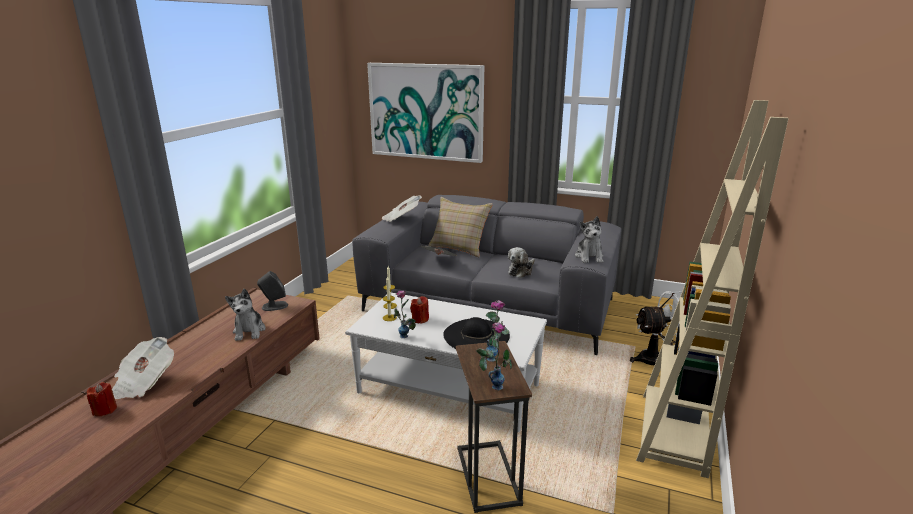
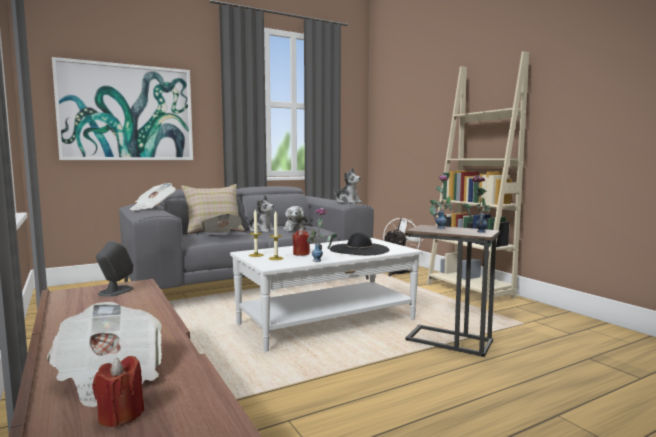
camera: 50 degrees left, 15 degrees down
(249, 331) = (138, 308): plush toy -> plush toy (261, 230)

